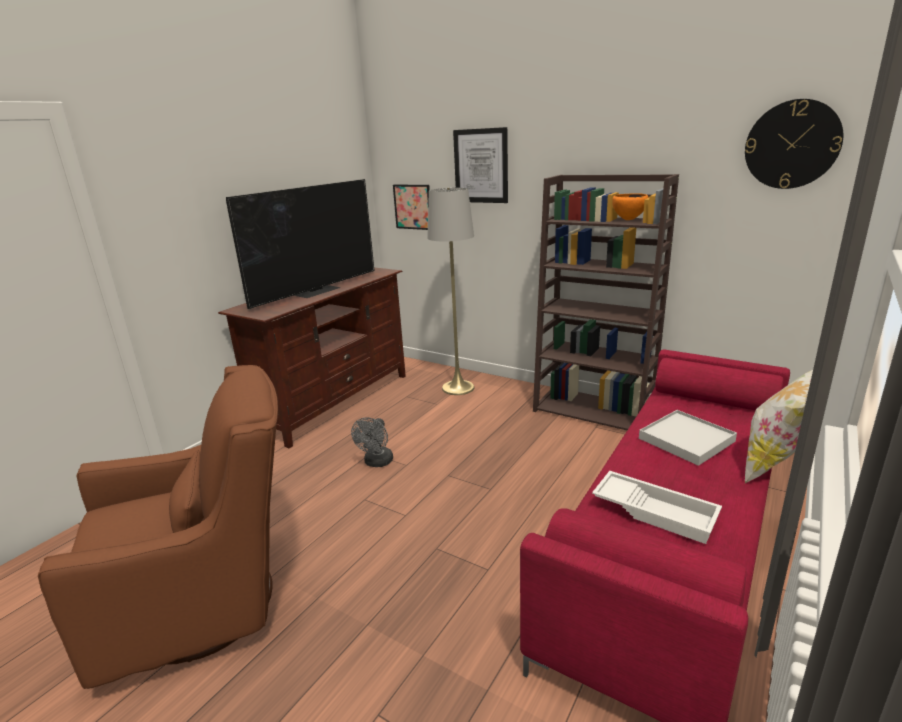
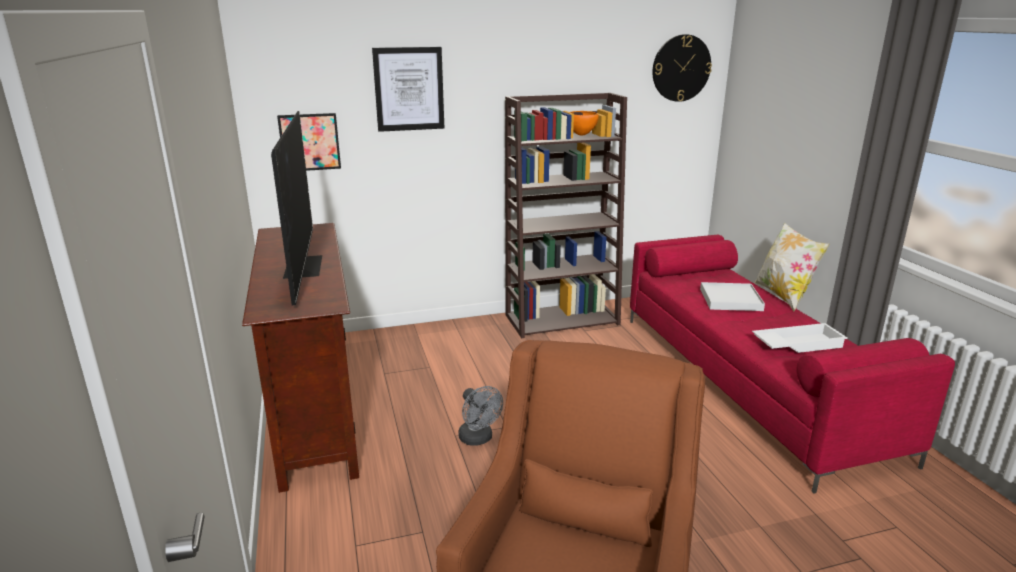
camera: 50 degrees left, 0 degrees up
(458, 388) = (420, 345): grey floor lamp -> none

